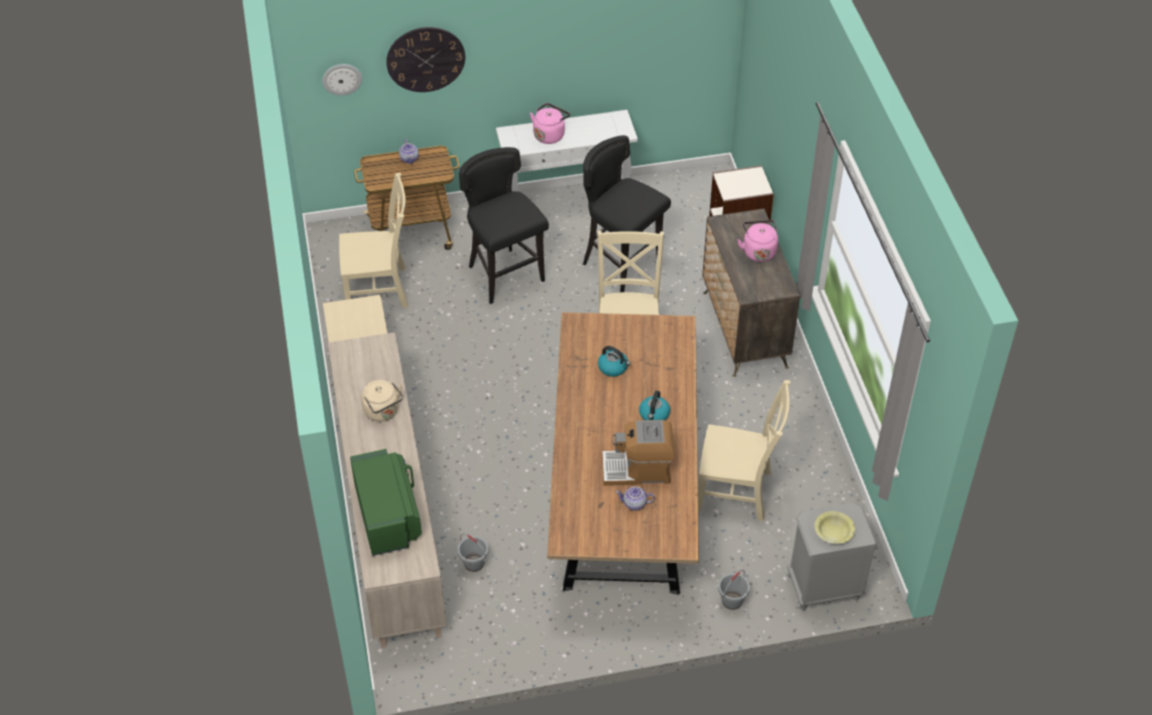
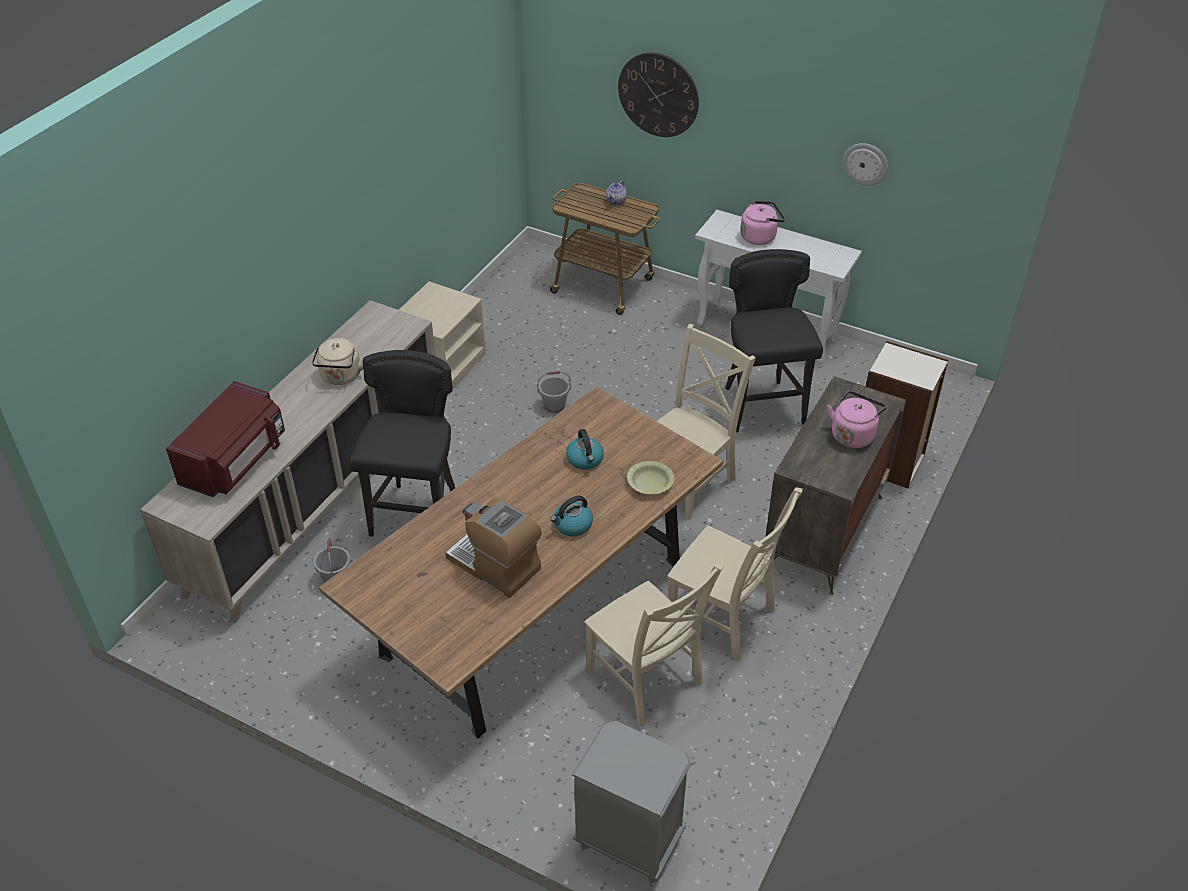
camera: 40 degrees right, 5 degrees down
(342, 78) = (575, 84): wall clock -> wall clock (865, 163)
(380, 289) = (526, 315): beige chair -> beige chair (724, 619)
(388, 515) = (236, 461): green microwave -> red microwave
(505, 276) = (643, 360): black stool -> black stool (417, 516)
(635, 504) = (453, 595): teapot -> none
(732, 600) = (521, 783): grey bucket -> grey bucket (554, 405)
(833, 531) = (626, 767): yellow bowl -> yellow bowl (650, 483)

